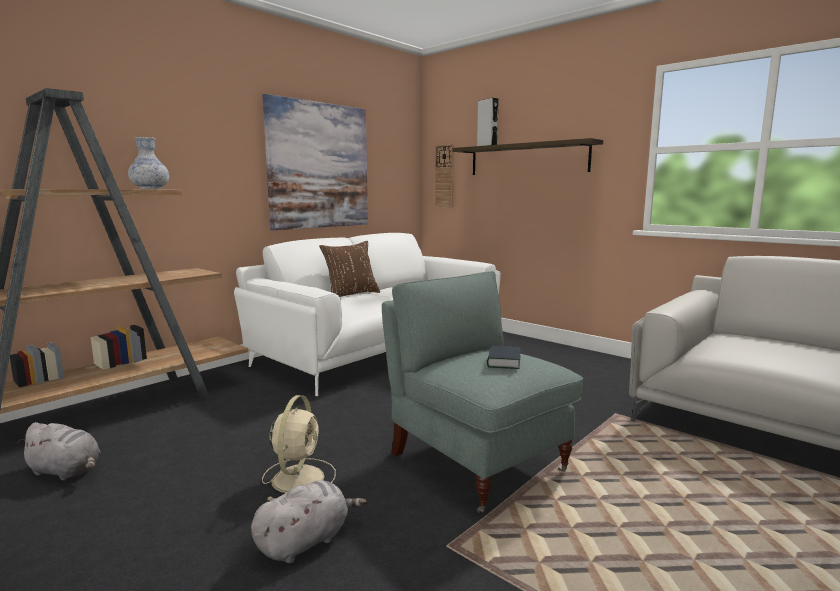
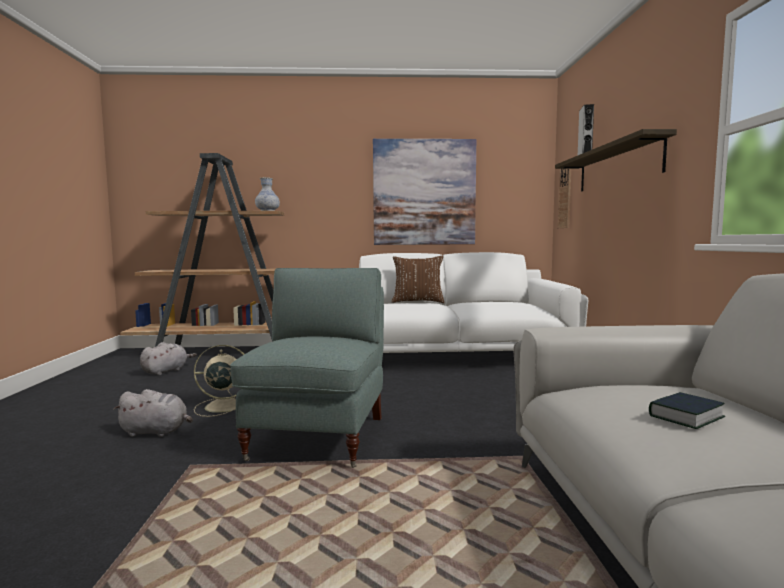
camera: 45 degrees right, 5 degrees down
(66, 471) = (166, 371): grey plush toy -> grey plush toy turned 120 degrees counterclockwise
(299, 477) = (222, 406): beige fan -> beige fan turned 150 degrees counterclockwise
(503, 362) = (303, 340): book -> book (685, 417)

